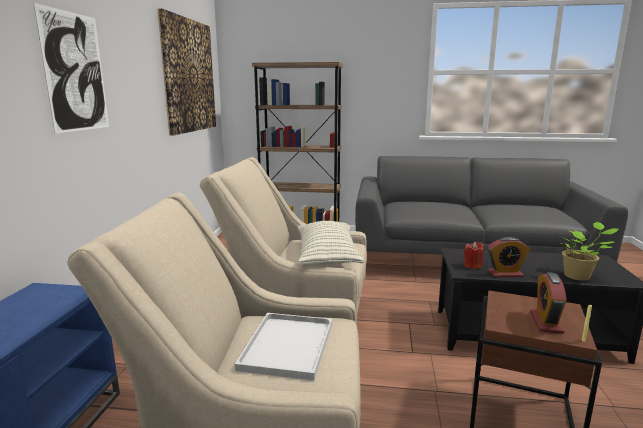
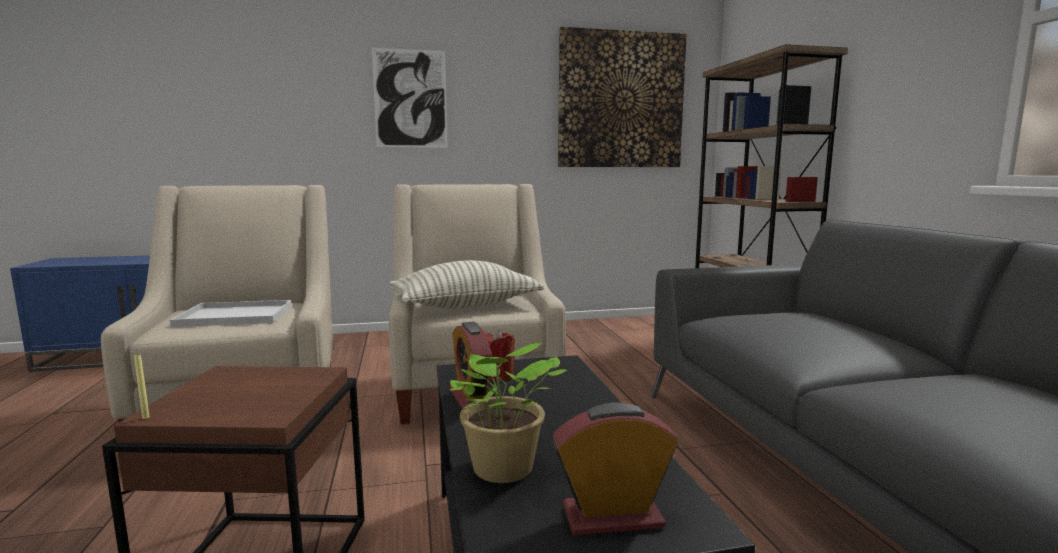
camera: 70 degrees right, 5 degrees down
(546, 322) = (218, 397): alarm clock -> alarm clock (612, 517)

